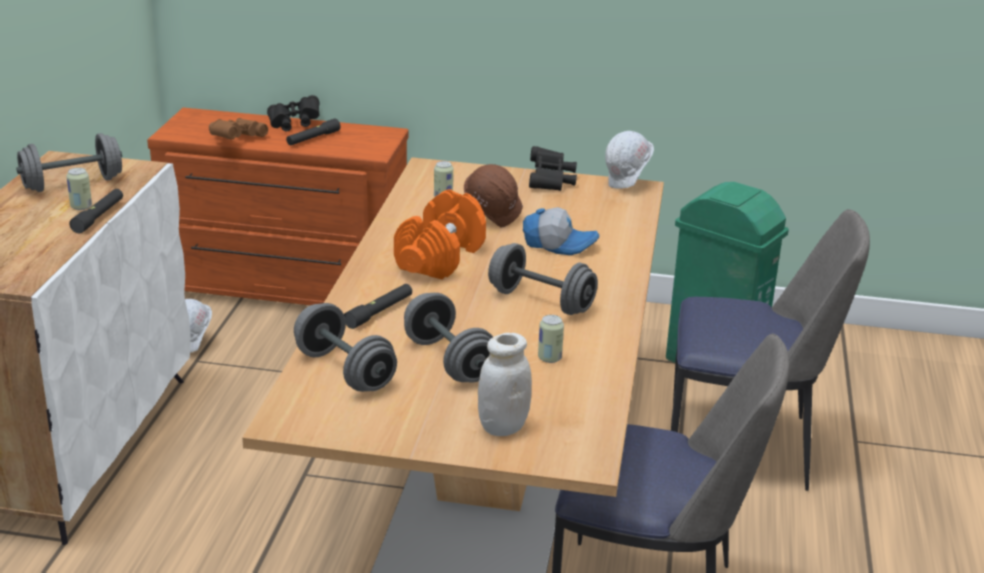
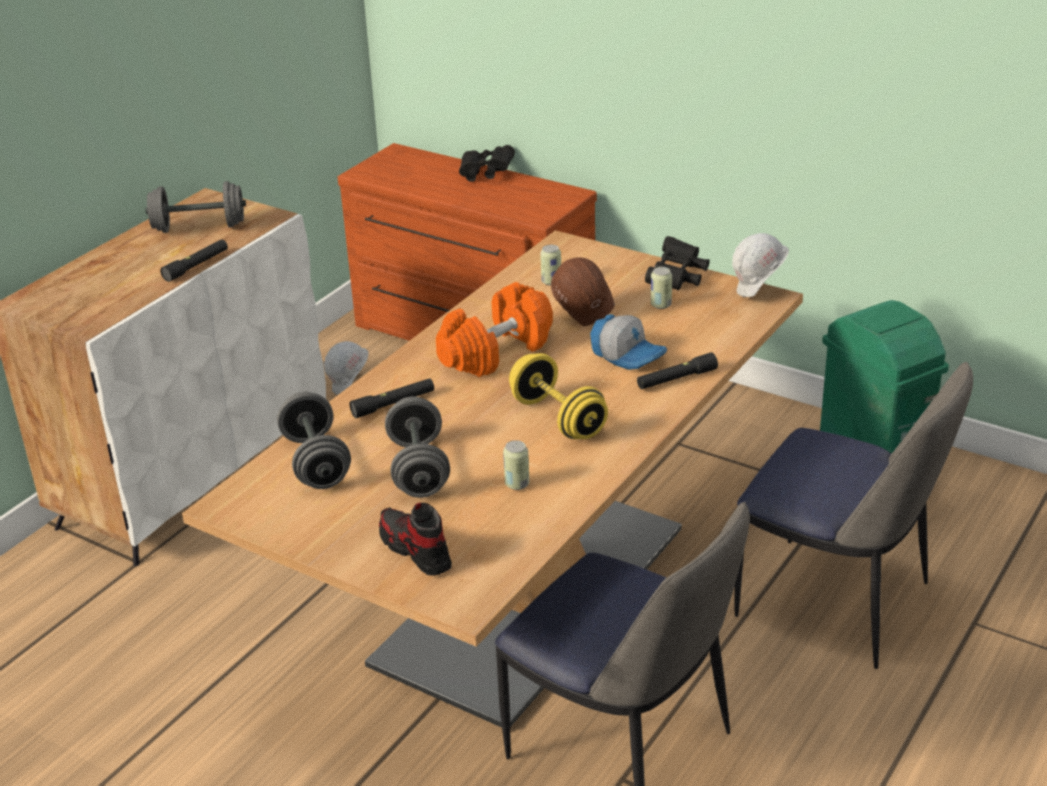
camera: 25 degrees right, 5 degrees up
(81, 207) = (189, 253): can -> can (661, 305)
(236, 139) = (417, 186): brown binoculars -> none
(313, 138) = (492, 193): black flashlight -> black flashlight (676, 379)
(502, 427) = (415, 550): white jar -> shoe
(541, 301) = (558, 418): grey dumbbell -> yellow dumbbell

